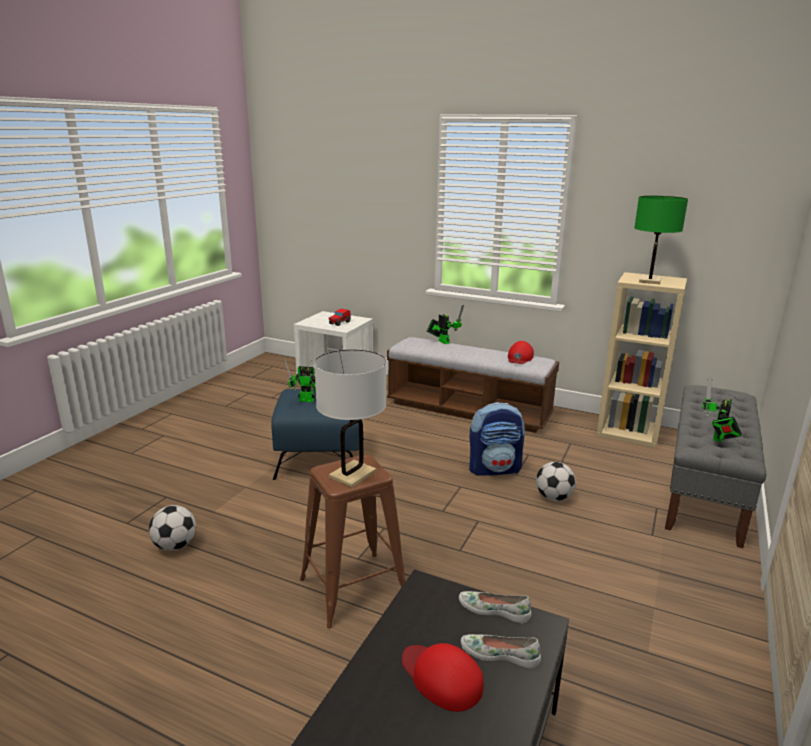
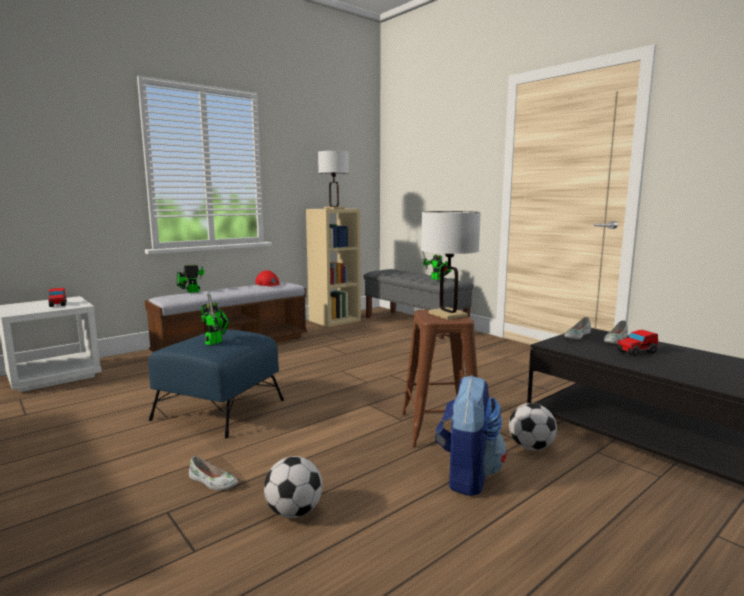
camera: 65 degrees left, 10 degrees down
(206, 498) = (212, 482): none -> white shoe
(441, 677) = (636, 352): red cap -> toy car
(494, 469) = (331, 357): backpack -> backpack (467, 475)
(553, 497) = (385, 352): football -> football (531, 447)
(650, 280) = (334, 208): green table lamp -> white table lamp

